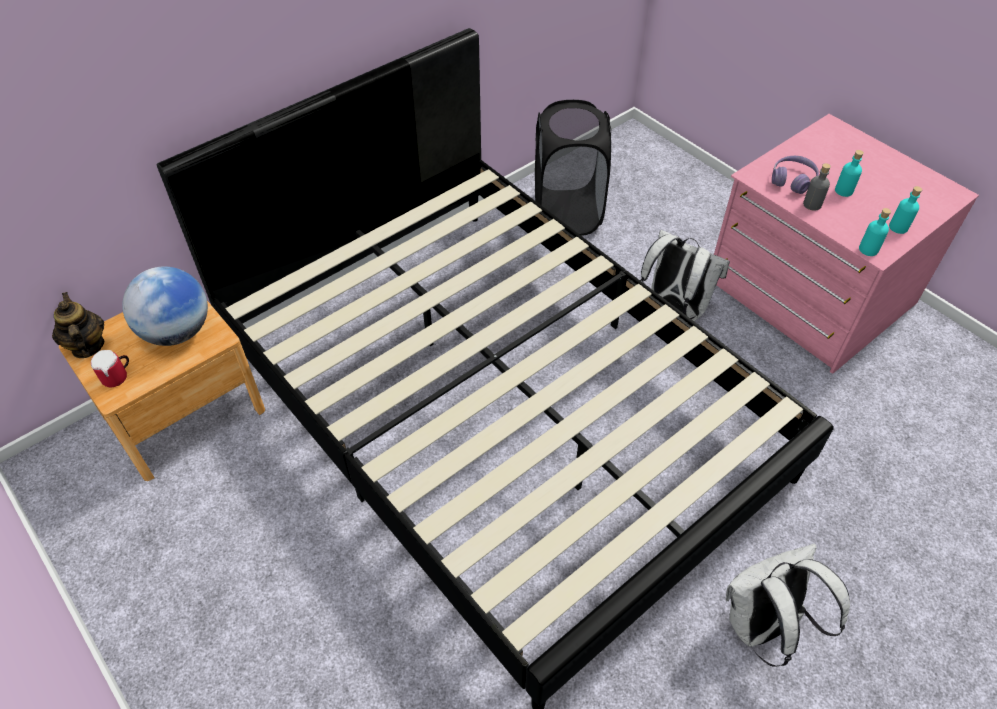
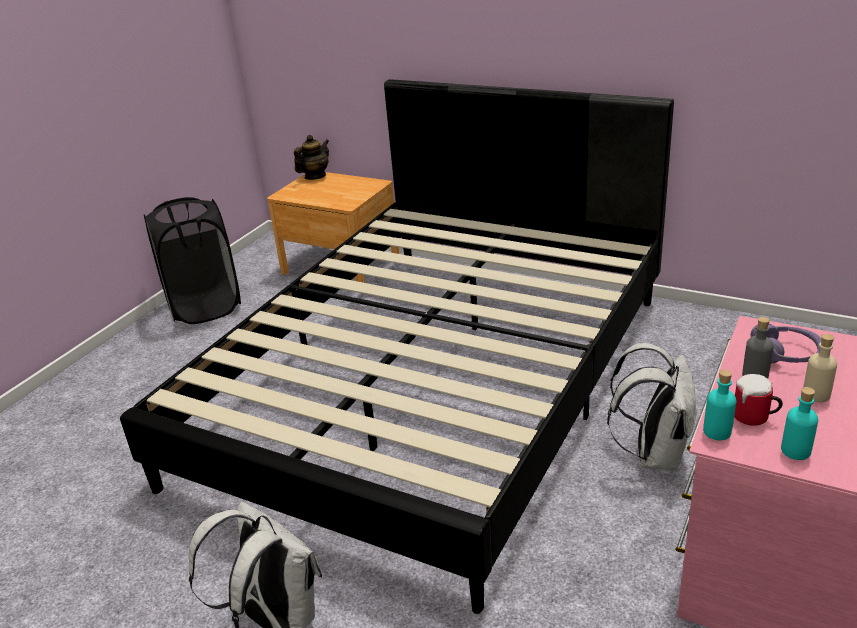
camera: 70 degrees right, 20 degrees down
(118, 377) = (297, 191): mug -> mug (755, 418)
(177, 332) = (344, 193): globe -> none
(567, 213) = (718, 349): black laundry basket -> black laundry basket (204, 307)
(843, 191) = (816, 394): turquoise bottle -> beige bottle

